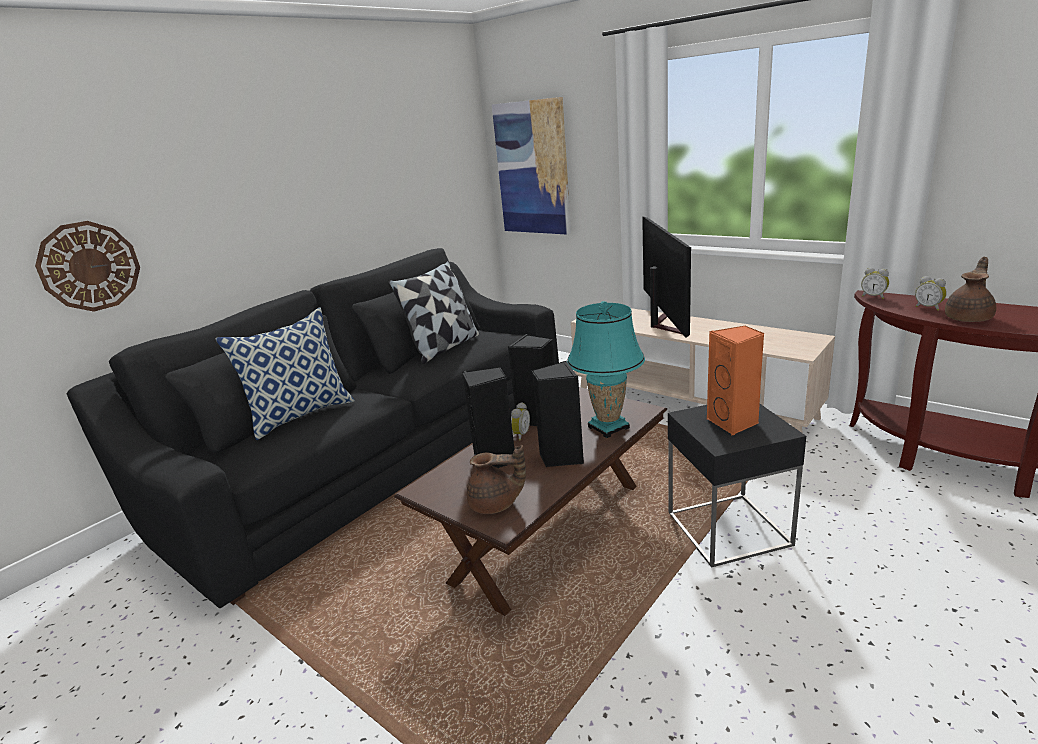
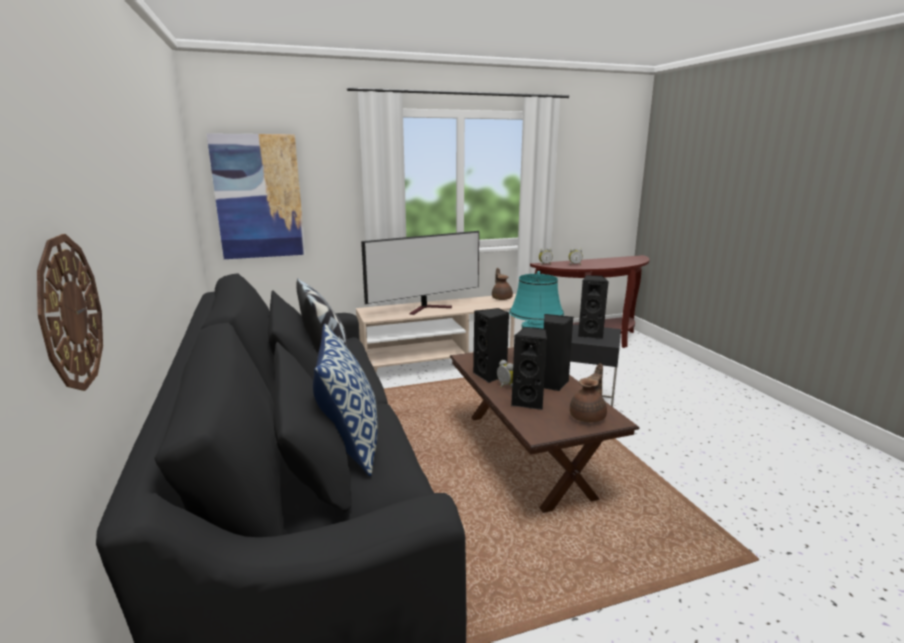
camera: 60 degrees left, 5 degrees down
(662, 324) = (428, 308): television -> television turned 120 degrees clockwise
(734, 423) = (590, 334): orange speaker -> black speaker
(969, 318) = (596, 265): brown teapot -> brown teapot (501, 298)

